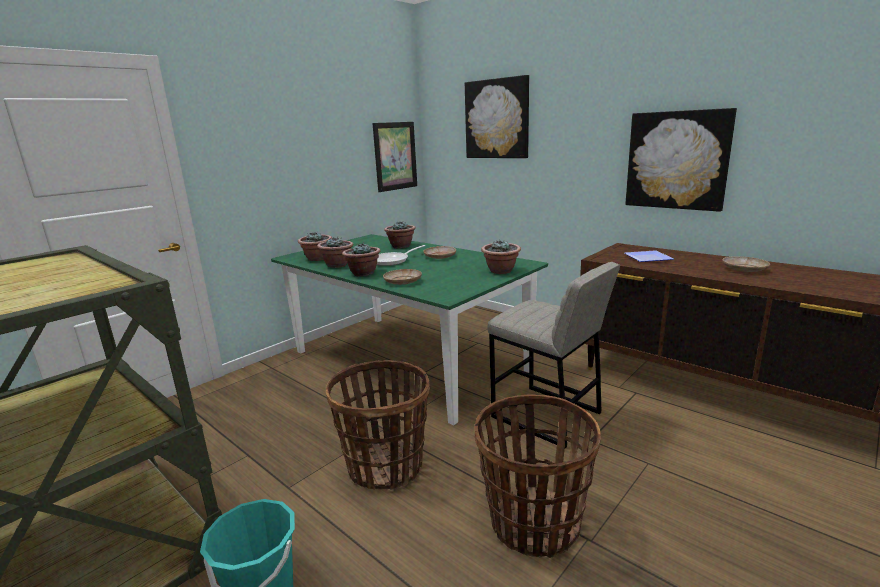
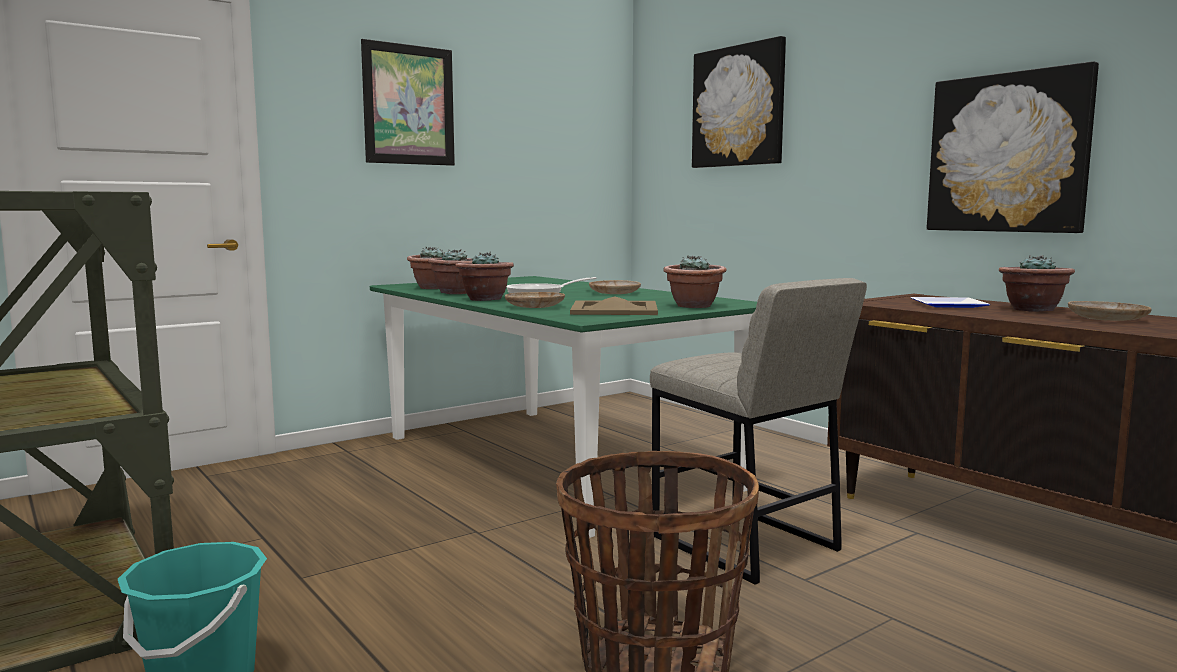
camera: 10 degrees right, 10 degrees down
(386, 467) = (455, 573): basket -> none
(395, 156) = (585, 164): picture -> picture (409, 105)
(401, 246) = (565, 285): potted plant -> potted plant (1032, 310)
(456, 280) = (615, 309): none -> beige tray

